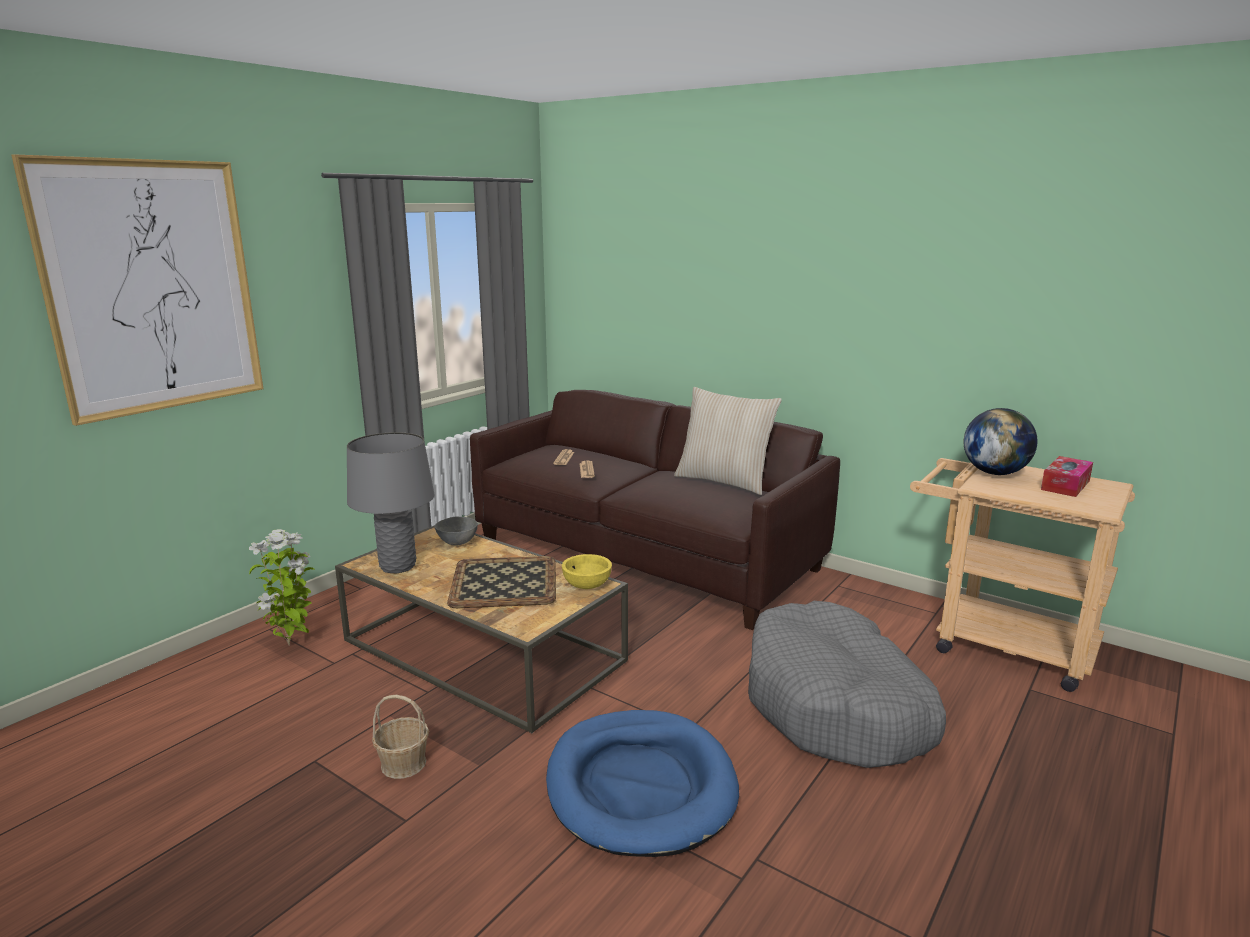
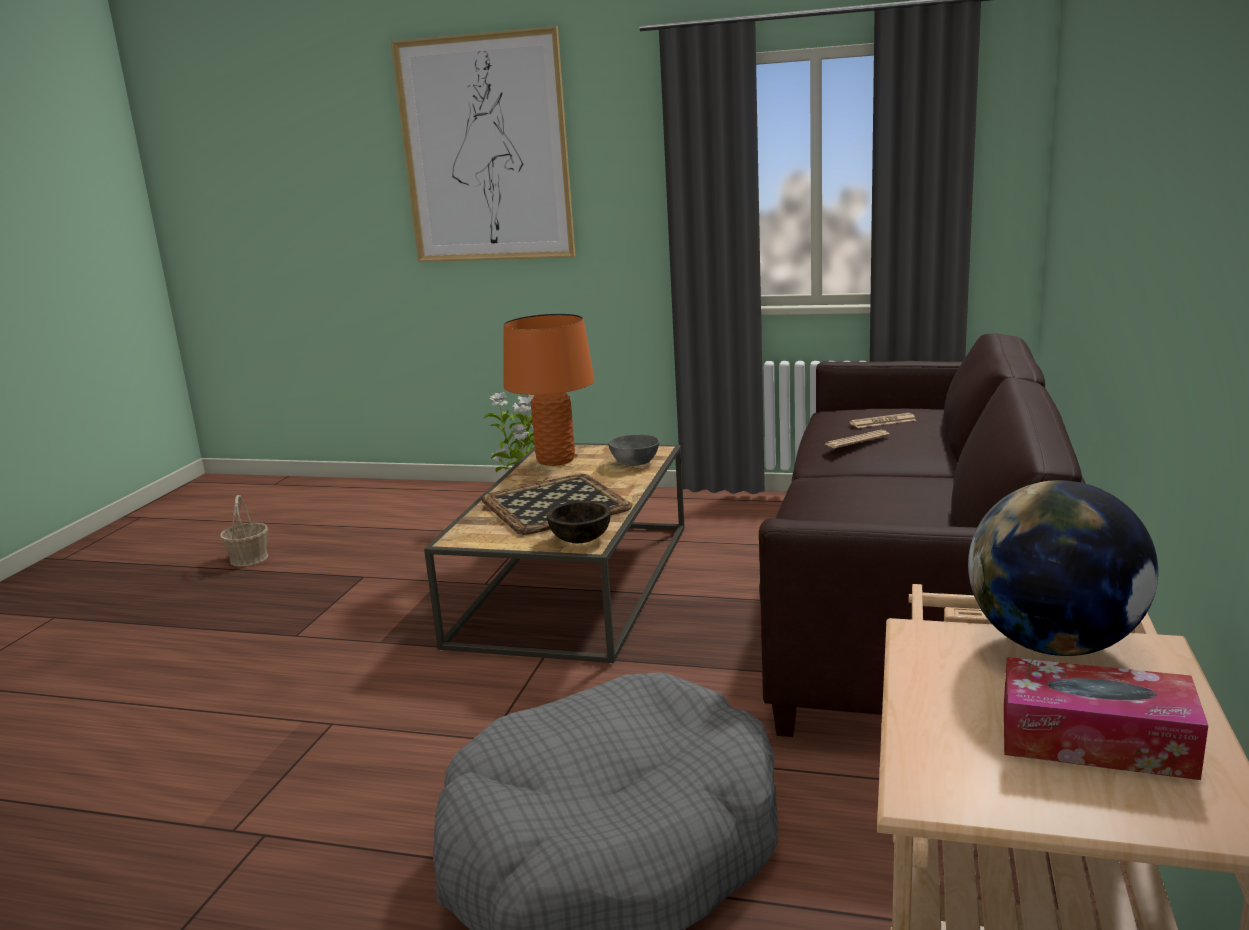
camera: 70 degrees right, 0 degrees up
(398, 566) = (556, 460): grey table lamp -> orange table lamp
(403, 763) = (371, 609): basket -> basket (249, 558)
(587, 585) = (581, 539): yellow bowl -> brown bowl
(640, 786) = (371, 733): blue dog bed -> none
(724, 481) = (944, 513): beige pillow -> none

